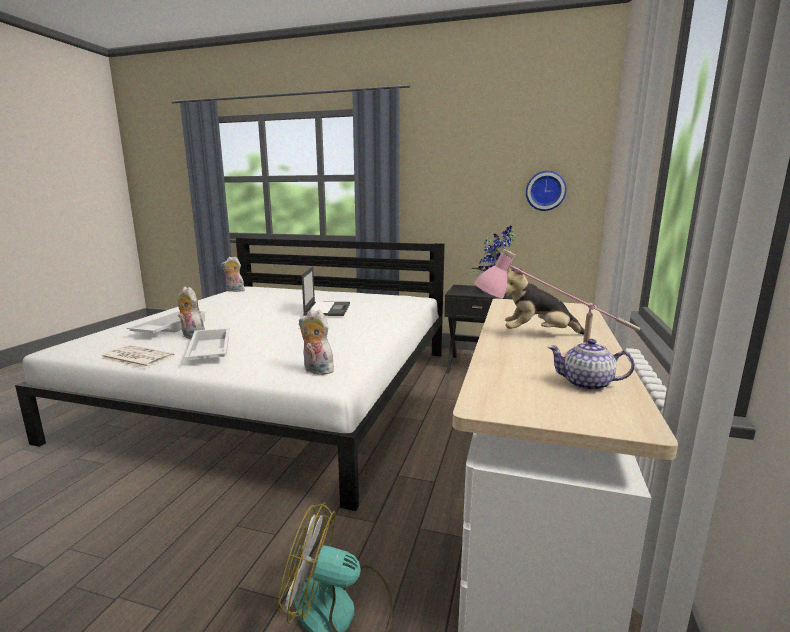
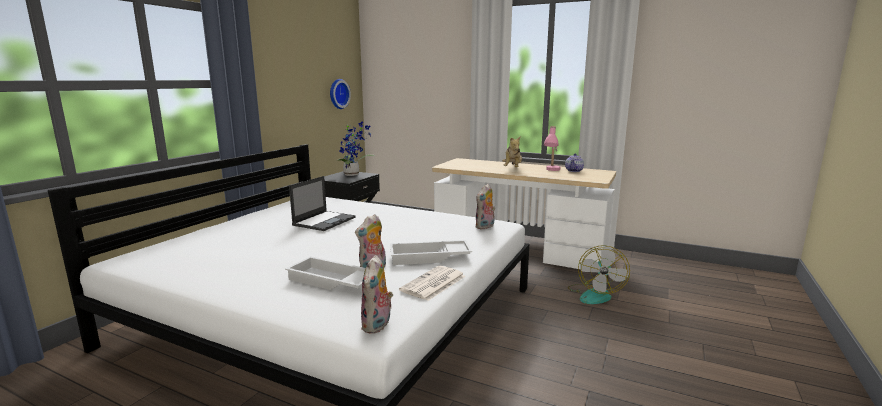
camera: 80 degrees left, 0 degrees up
(234, 291) = (132, 266): plush toy -> plush toy (377, 325)
(327, 309) = (324, 221): laptop -> laptop turned 105 degrees clockwise

